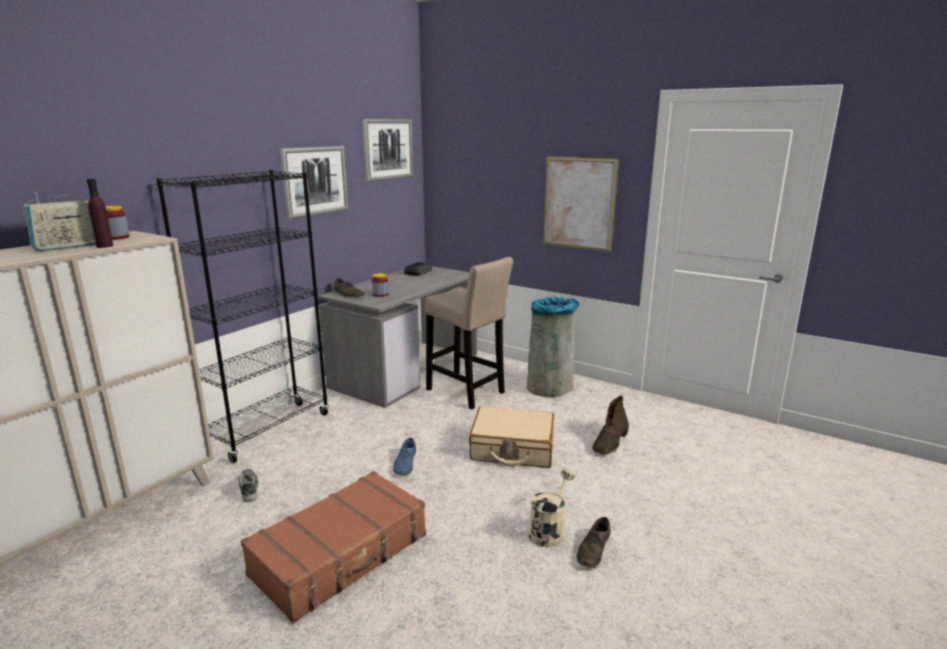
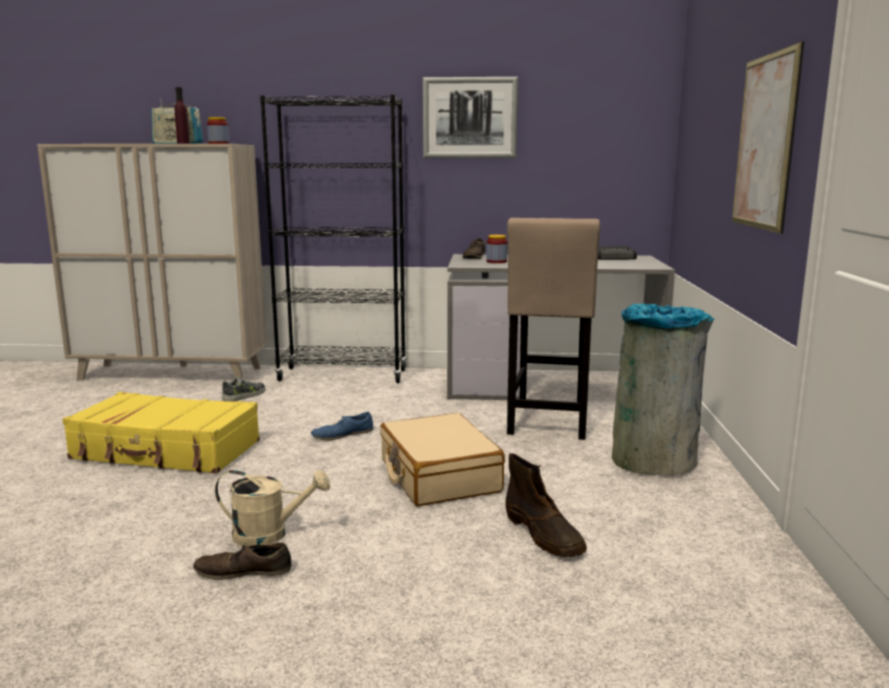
camera: 60 degrees right, 5 degrees down
(341, 555) = (166, 451): brown suitcase -> yellow suitcase
(388, 149) = (603, 84): picture -> none
(610, 442) = (544, 535): brown boot -> brown boot turned 120 degrees counterclockwise

